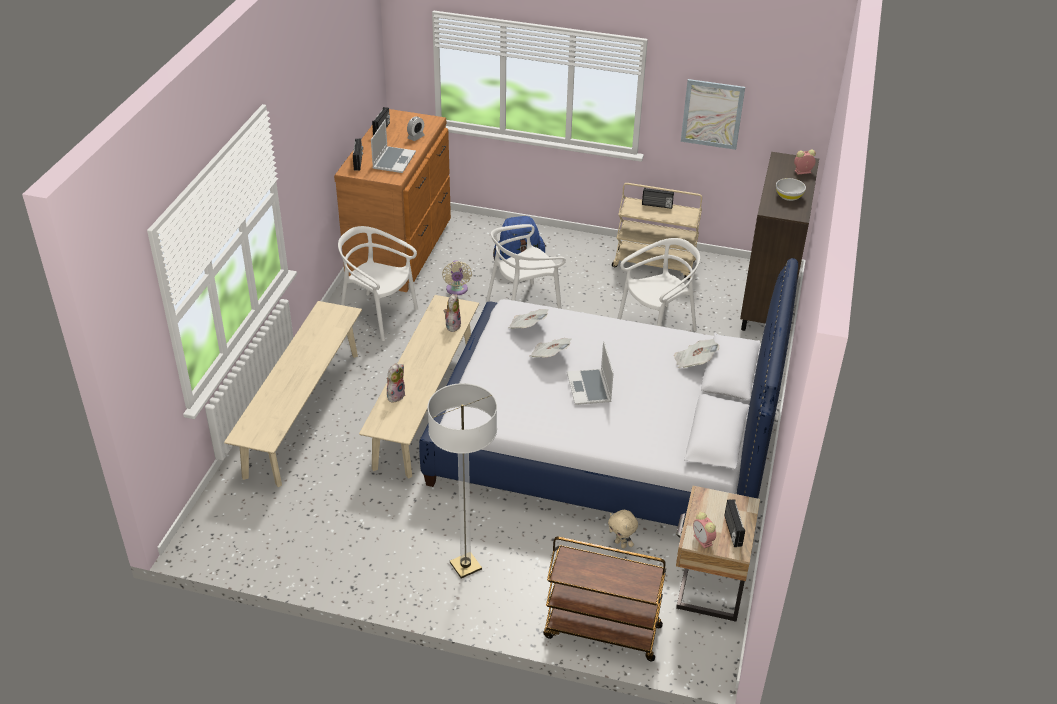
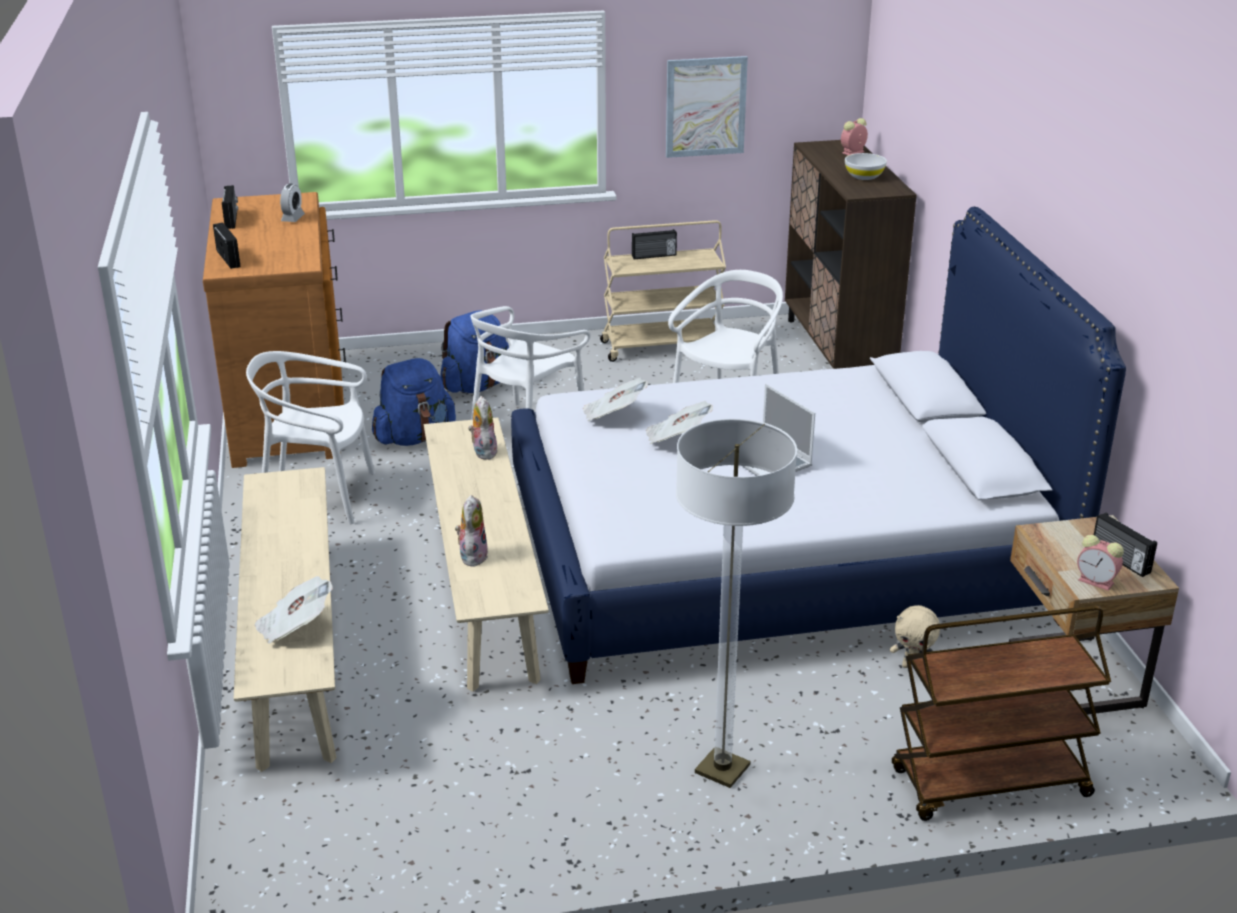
camera: 25 degrees left, 10 degrees down
(393, 160) = (283, 247): laptop -> none
(457, 290) = (415, 437): beige fan -> blue backpack
(694, 362) = (871, 397): newspaper -> newspaper (294, 627)

